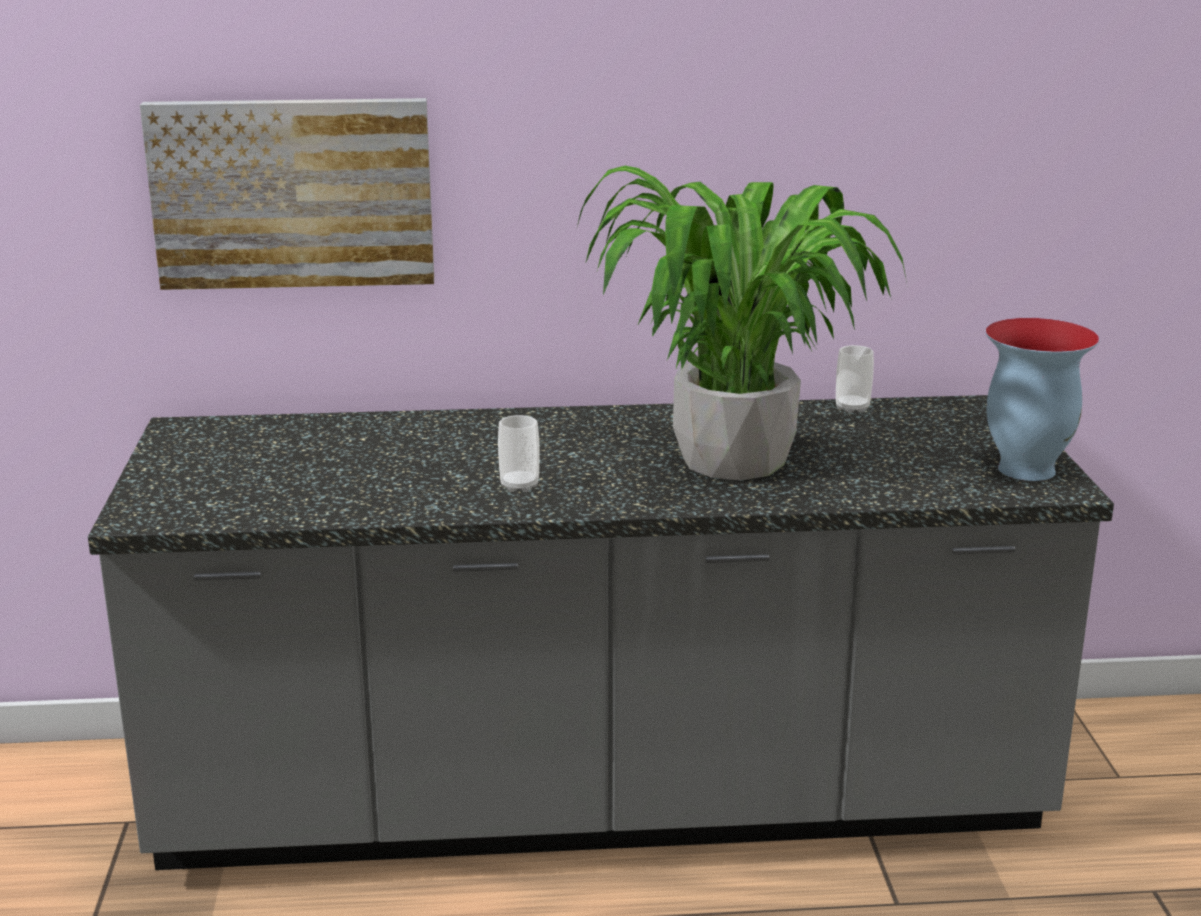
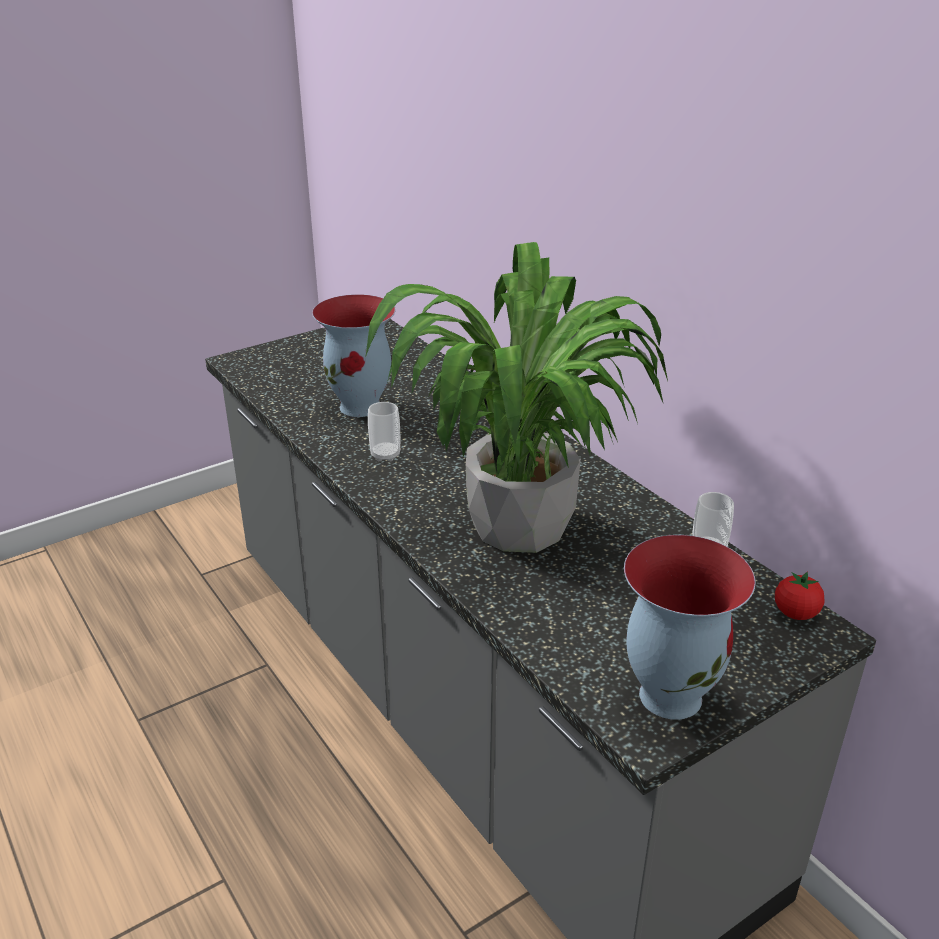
camera: 60 degrees right, 10 degrees up
(292, 193) = (442, 190): picture -> none
(389, 475) = (361, 406): none -> vase
(961, 405) = (795, 613): none -> tomato

